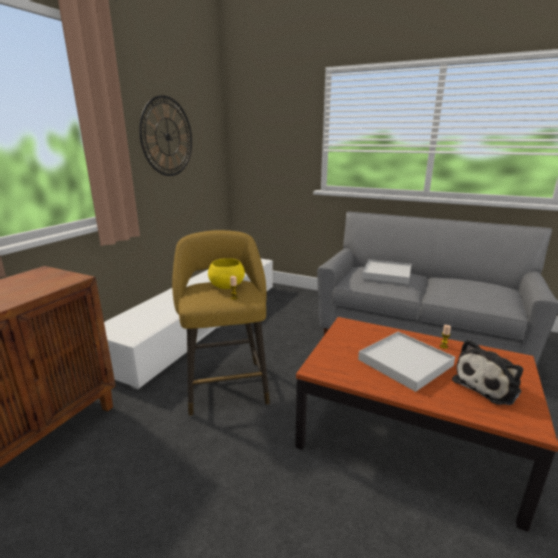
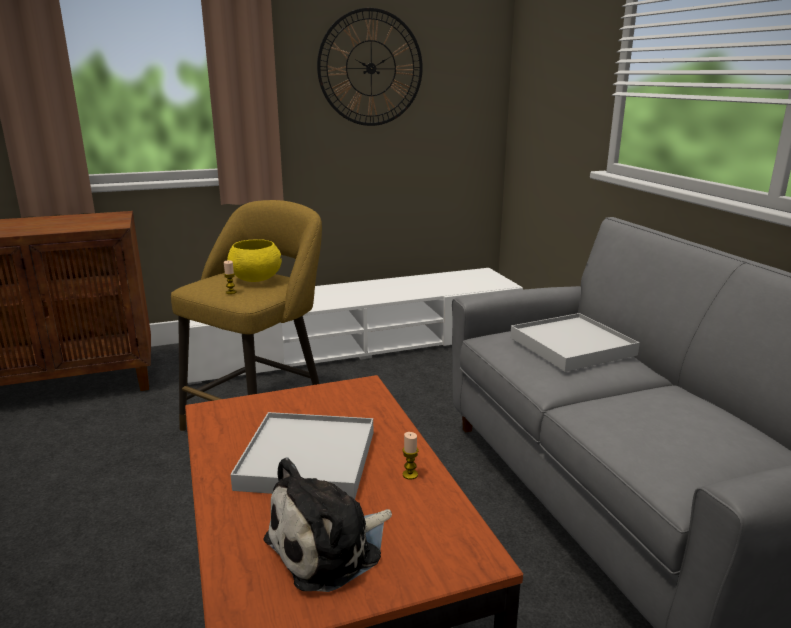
camera: 45 degrees right, 0 degrees up
(488, 385) = (330, 547): plush toy -> plush toy turned 45 degrees counterclockwise

